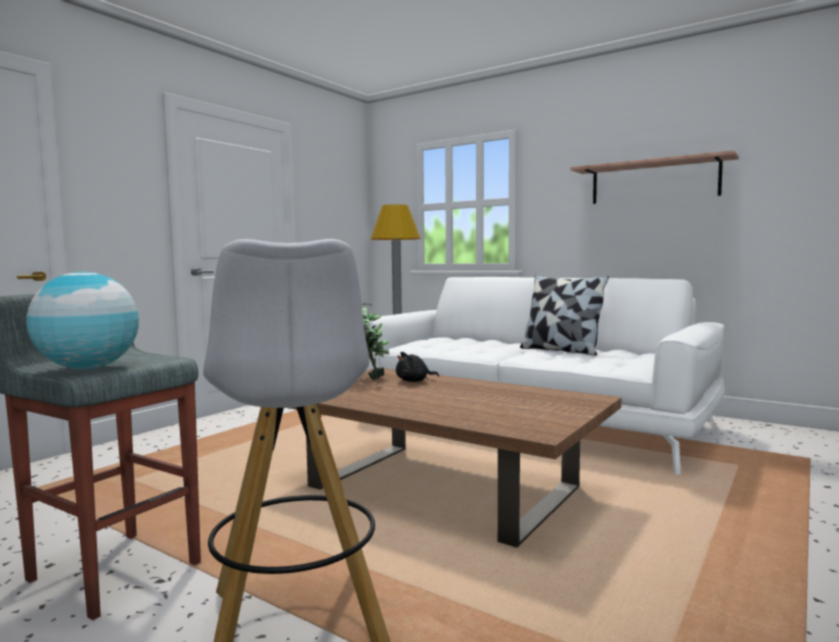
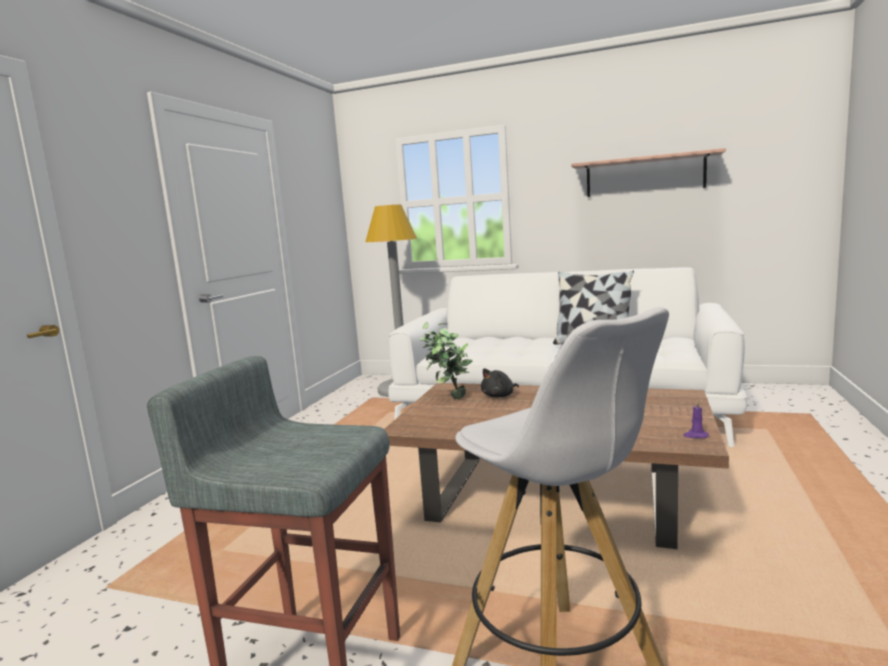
camera: 15 degrees left, 5 degrees up
(89, 368) = (300, 462): globe -> none
(548, 427) = (695, 435): none -> purple candle

